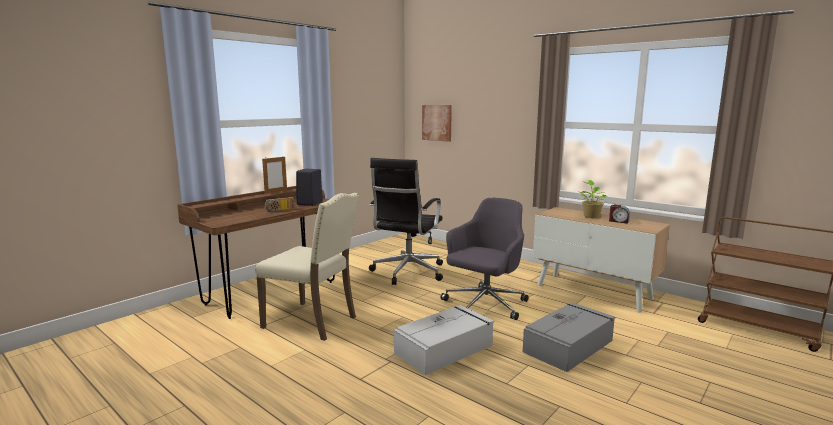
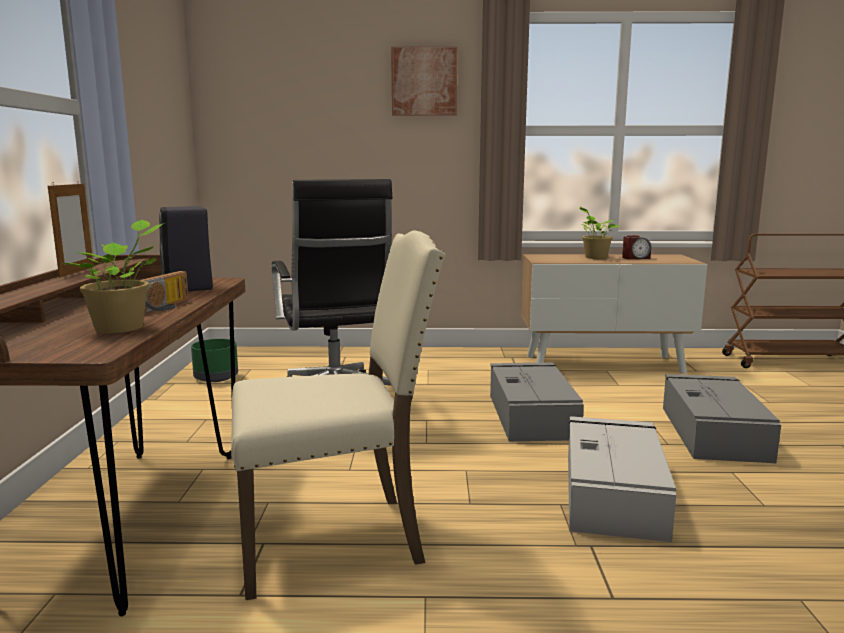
camera: 40 degrees left, 0 degrees up
(247, 217) = (123, 328): none -> potted plant
(382, 248) = (216, 377): none -> green planter
(437, 122) = (273, 134): picture -> picture (424, 82)
(484, 304) = (531, 415): grey office chair -> grey storage box

